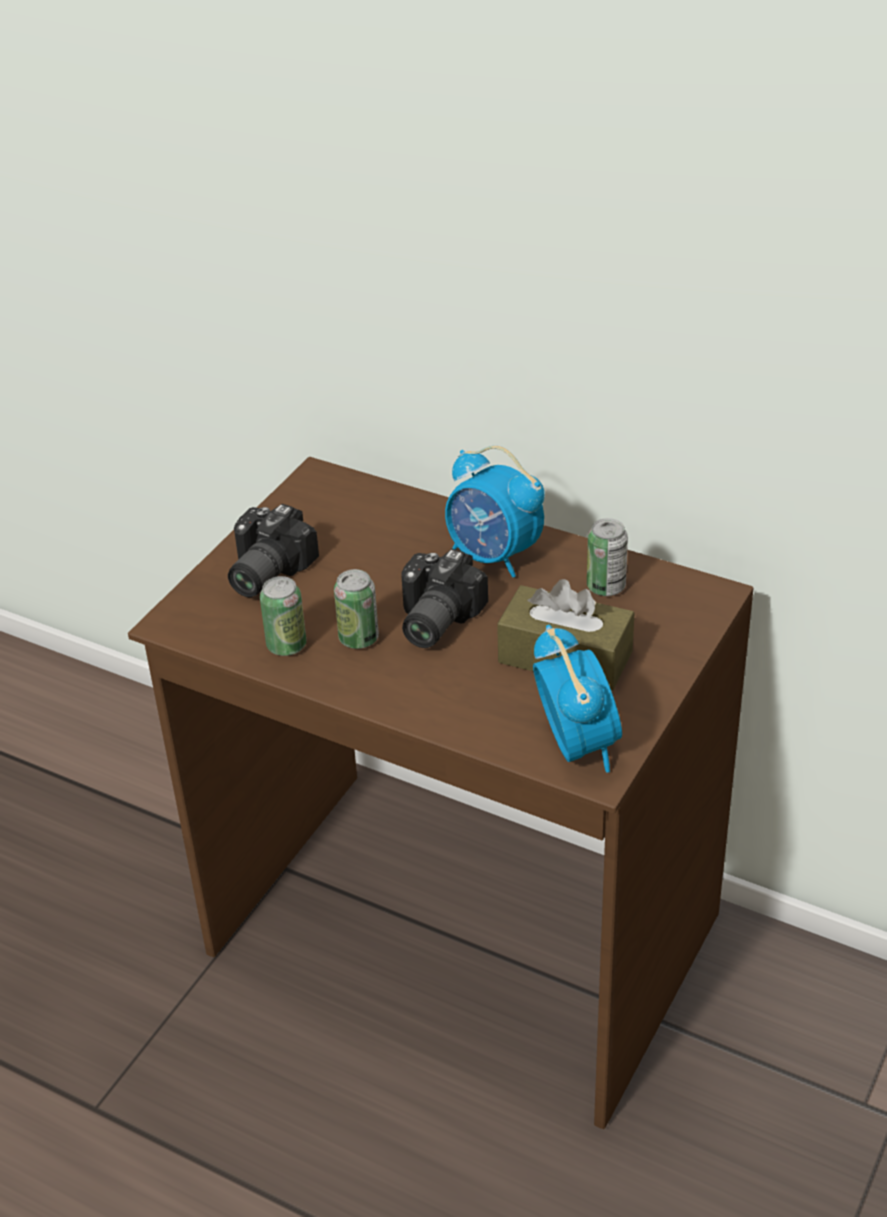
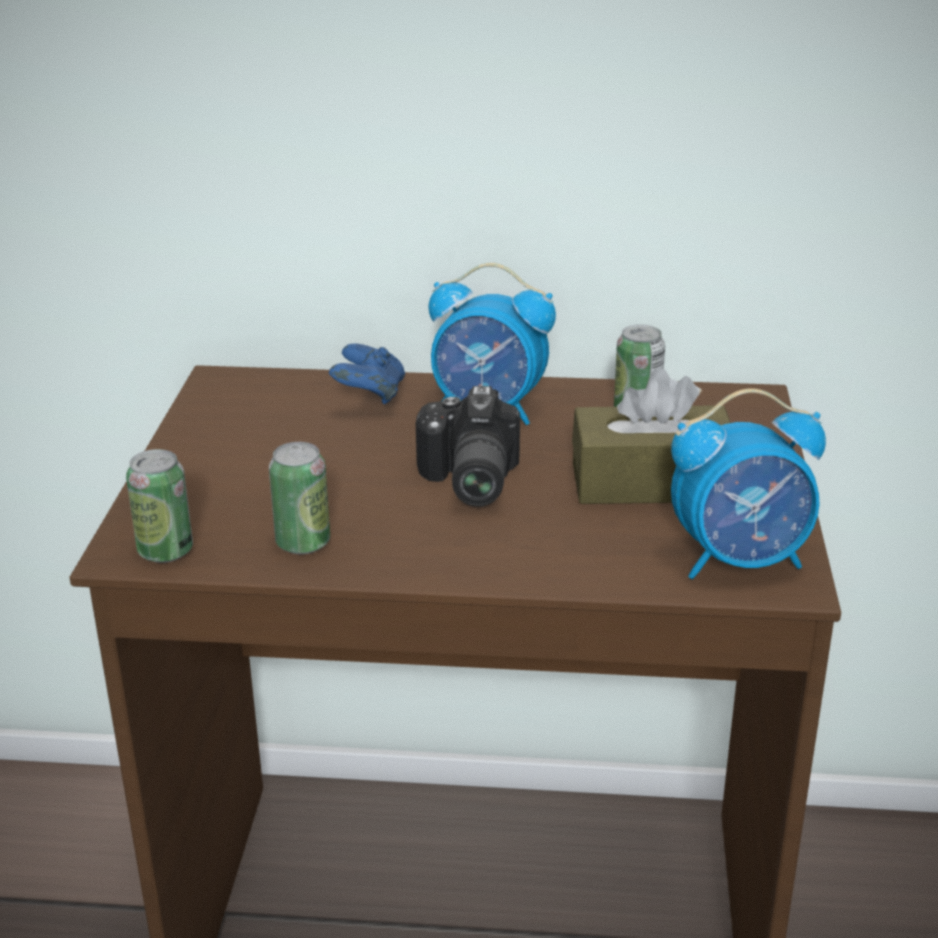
camera: 25 degrees left, 10 degrees down
(262, 572) = (216, 477): camera -> none
(358, 638) = (391, 517): can -> can (165, 551)
(414, 520) = (369, 397): none -> blue game controller
(576, 745) = (740, 561): alarm clock -> alarm clock turned 120 degrees clockwise

